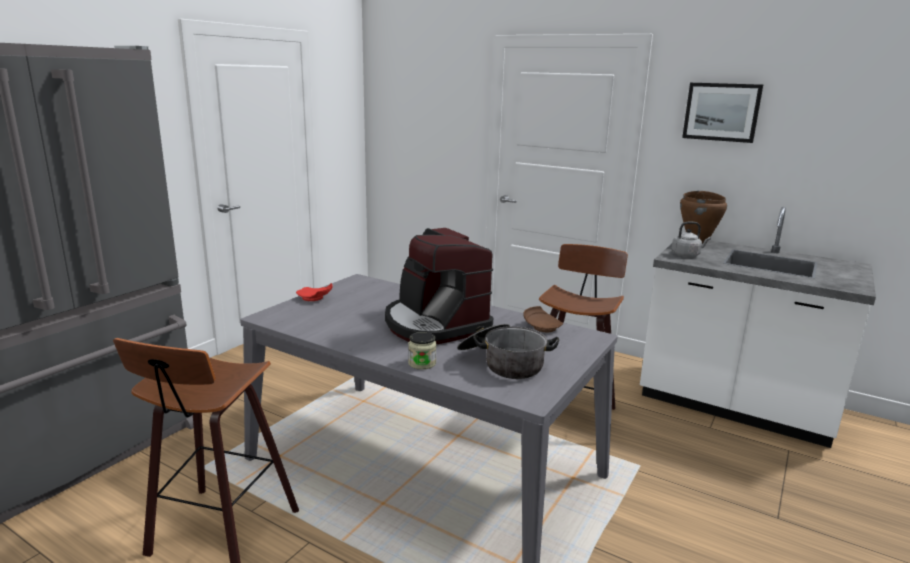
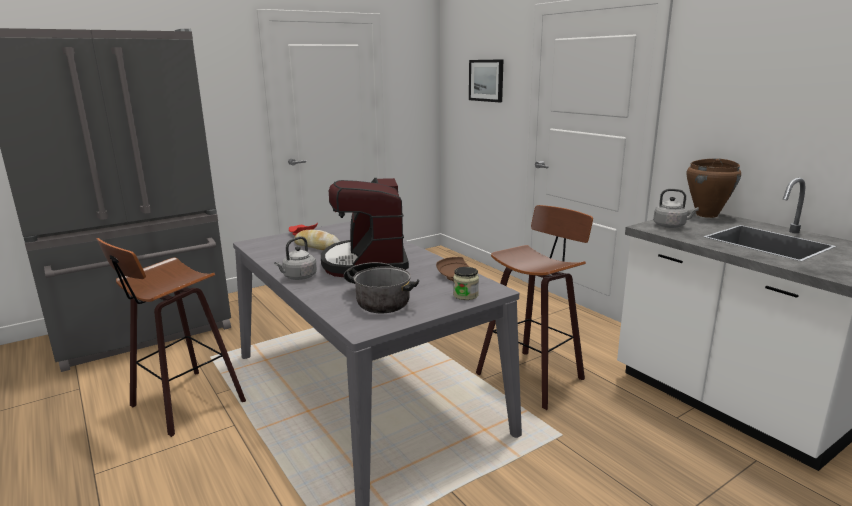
camera: 25 degrees right, 0 degrees up
(353, 312) = (317, 246): none -> bread
(384, 352) = (298, 277): none -> grey kettle
(422, 363) = (314, 290): jar -> jar (465, 295)
(721, 112) = (742, 69): picture -> picture (486, 80)

